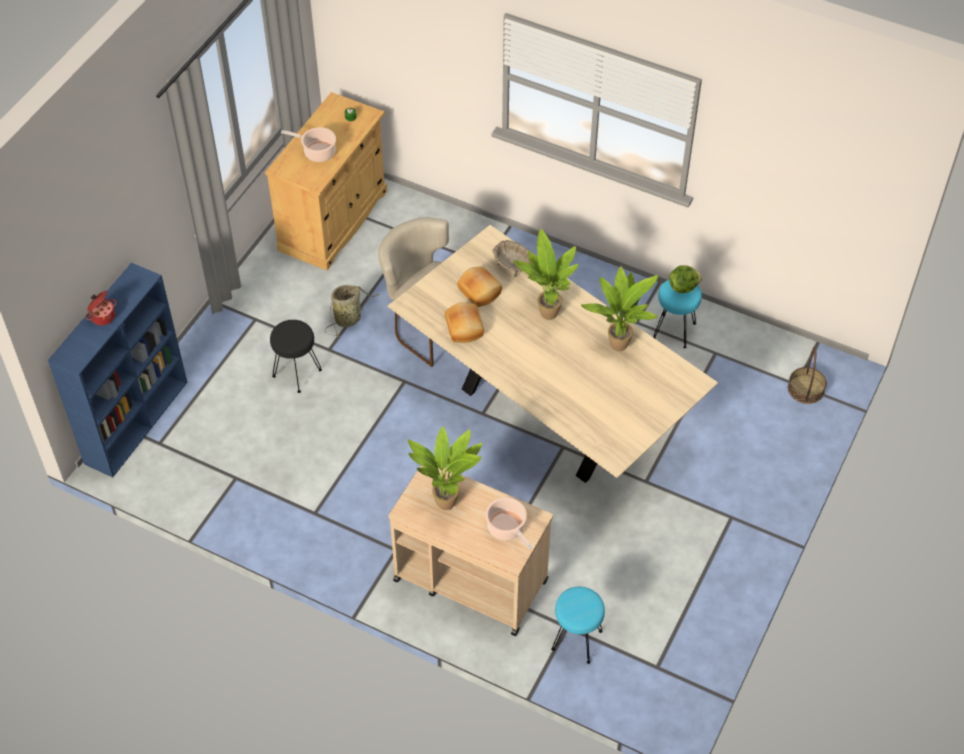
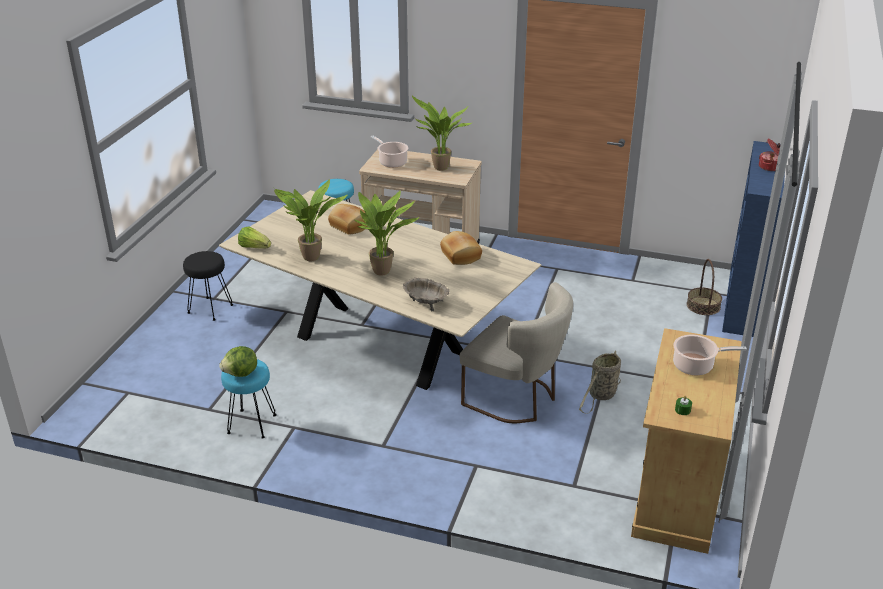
camera: 170 degrees right, 20 degrees down
(297, 374) = (626, 348): black stool -> black stool (210, 308)
(480, 291) = (454, 281): bread -> bread (349, 226)
(679, 371) = (254, 247): none -> lettuce
(806, 389) = (119, 389): basket -> basket (703, 306)

